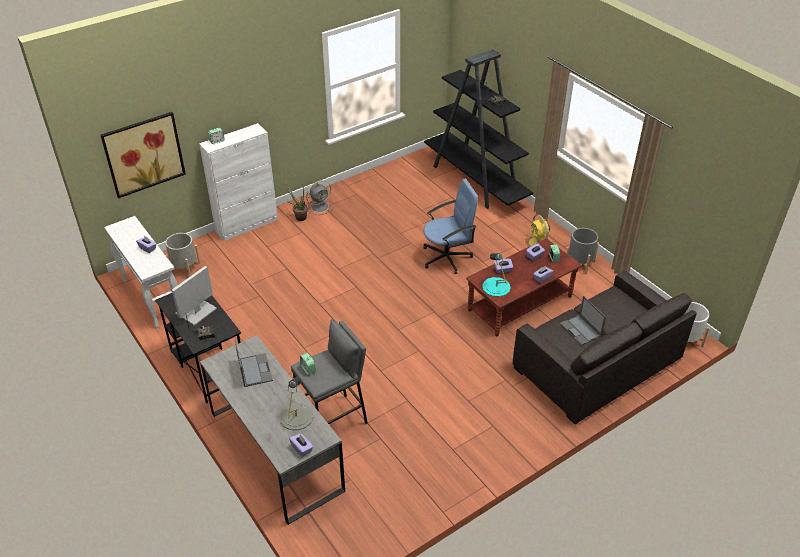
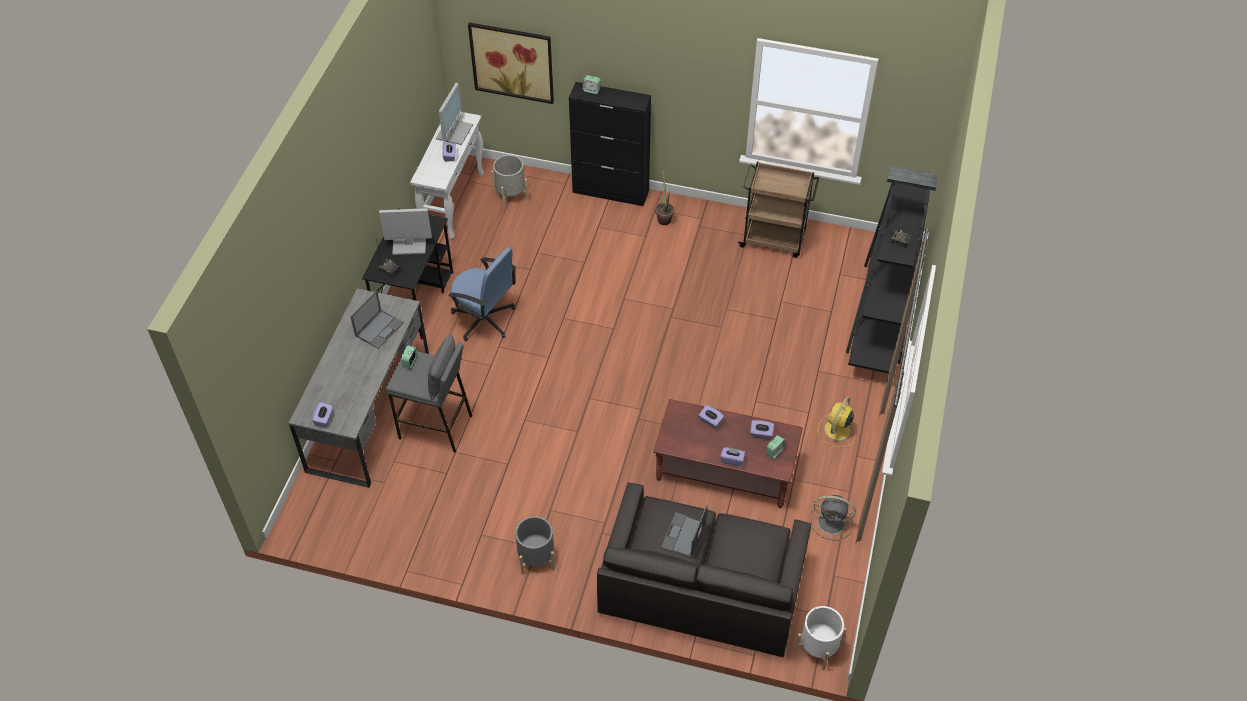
camera: 50 degrees right, 10 degrees up
(129, 234) = (454, 131): none -> monitor
(247, 225) = (611, 191): white cabinet -> black cabinet
(296, 416) = (354, 391): grey table lamp -> none
(320, 206) = (696, 222): grey fan -> grey fan (832, 523)
(373, 186) = (774, 239): none -> brown cart
(447, 257) = (730, 369): blue office chair -> blue office chair (484, 319)
(496, 287) = (679, 430): turquoise table lamp -> none
(579, 263) = (844, 485): grey planter -> grey planter (536, 557)

